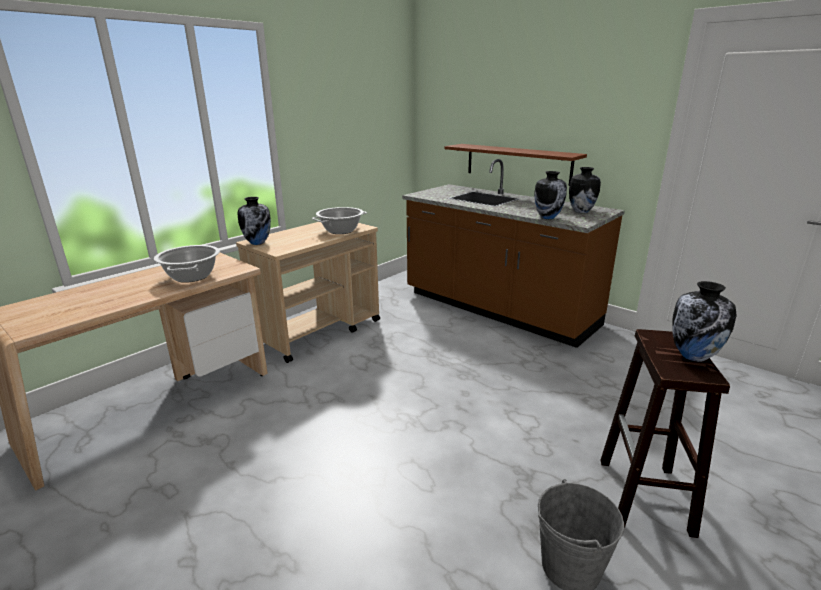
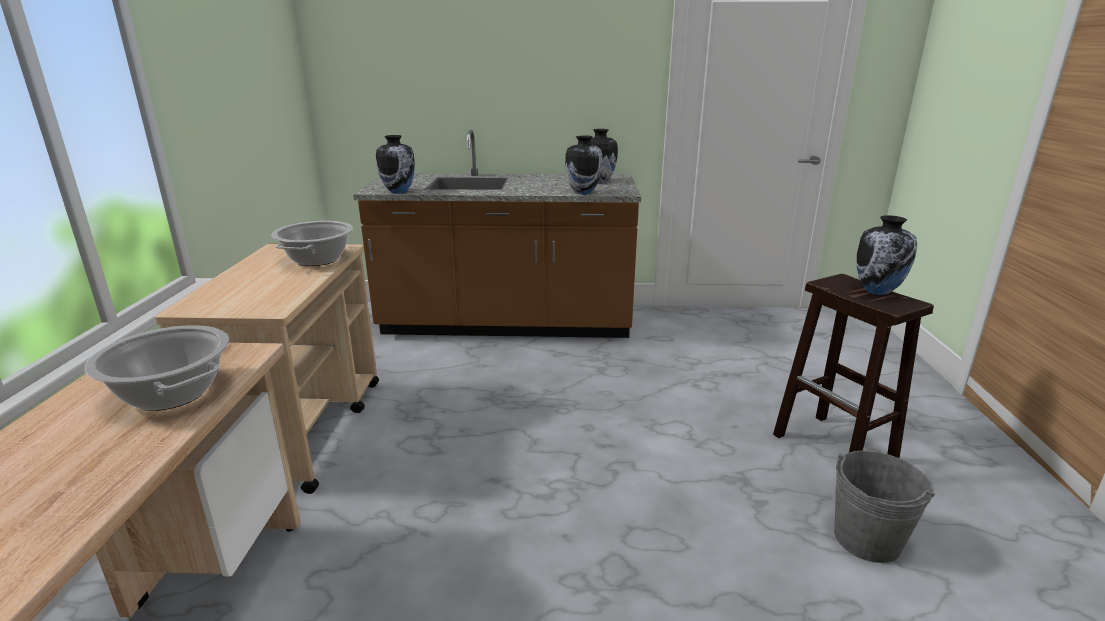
camera: 40 degrees left, 0 degrees up
(258, 243) = (205, 307): vase -> vase (399, 191)
(517, 163) = (488, 134): brown shelf -> none

